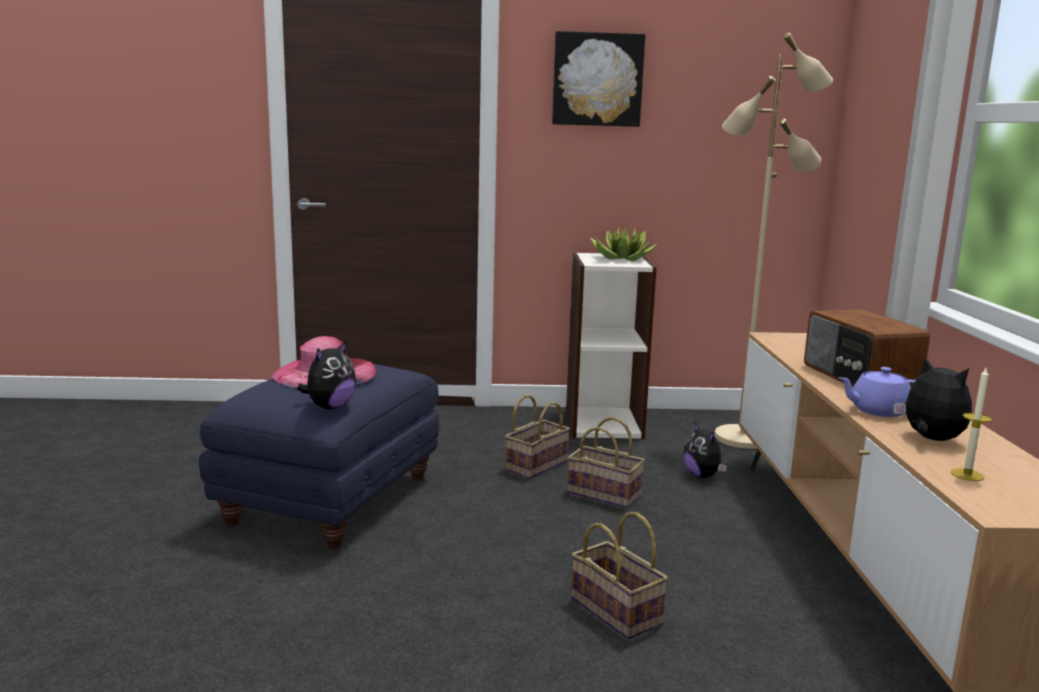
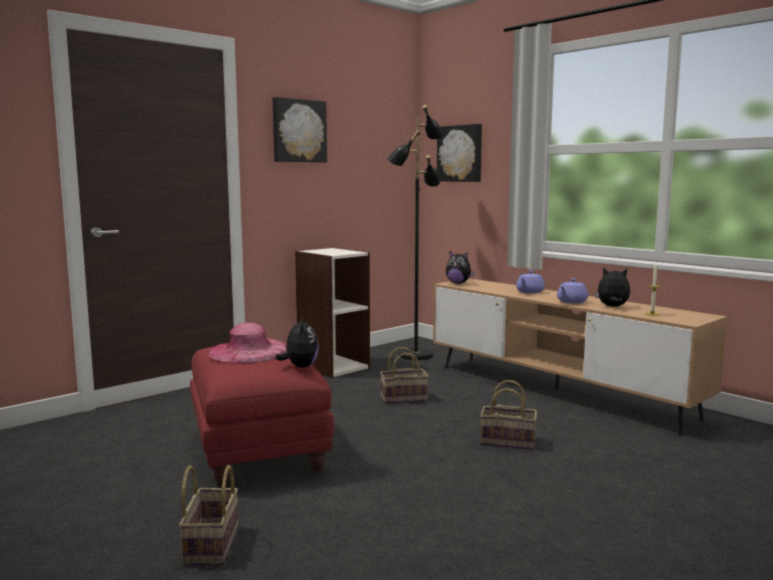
camera: 40 degrees left, 5 degrees down
(332, 499) = (257, 450): blue ottoman -> red ottoman
(536, 465) = (340, 396): basket -> basket (211, 544)
(620, 258) = (334, 250): potted plant -> none
(702, 476) = (431, 376): plush toy -> plush toy (458, 283)
(742, 438) = (415, 355): beige floor lamp -> black floor lamp
(858, 377) = (529, 292): radio -> purple teapot
(877, 116) = (460, 153): none -> picture

